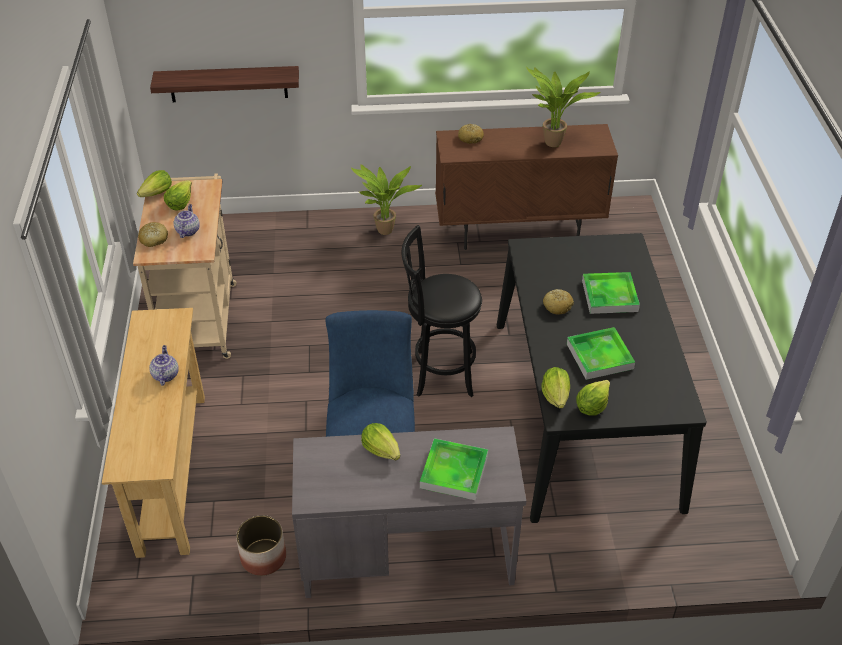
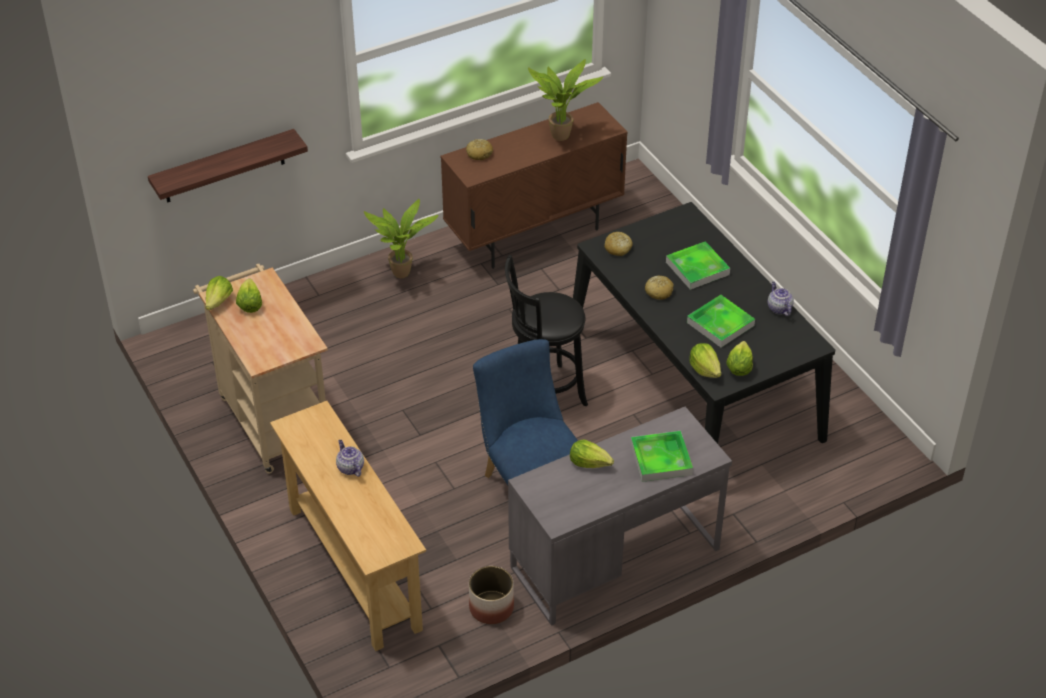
camera: 25 degrees left, 0 degrees up
(154, 239) = (253, 347): bread -> bread (618, 248)
(187, 231) = (280, 328): teapot -> teapot (778, 308)

